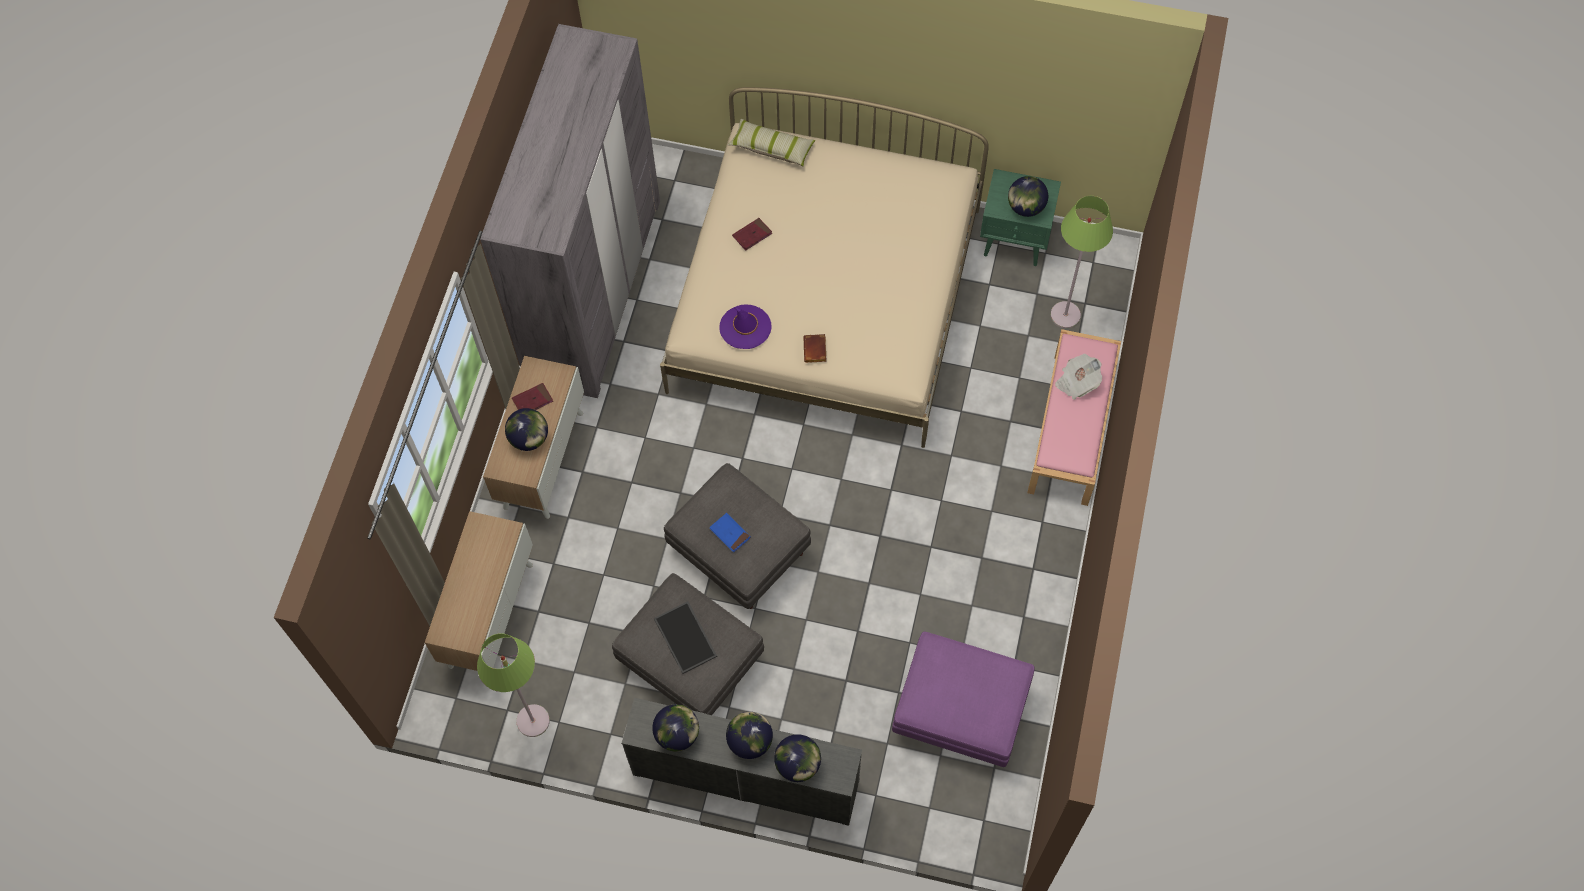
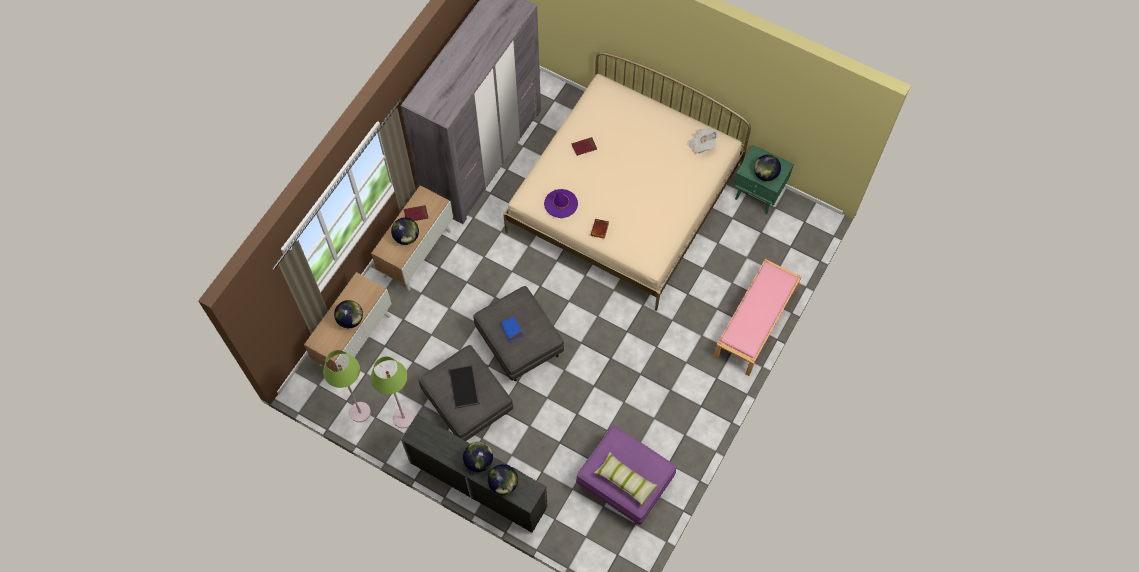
camera: 15 degrees right, 0 degrees up
(677, 734) = (436, 444): globe -> globe (351, 320)
(772, 148) = (614, 95): pillow -> pillow (625, 481)
(1065, 315) = (774, 251): green floor lamp -> green floor lamp (403, 418)
(1077, 382) = (763, 295): newspaper -> newspaper (701, 144)

